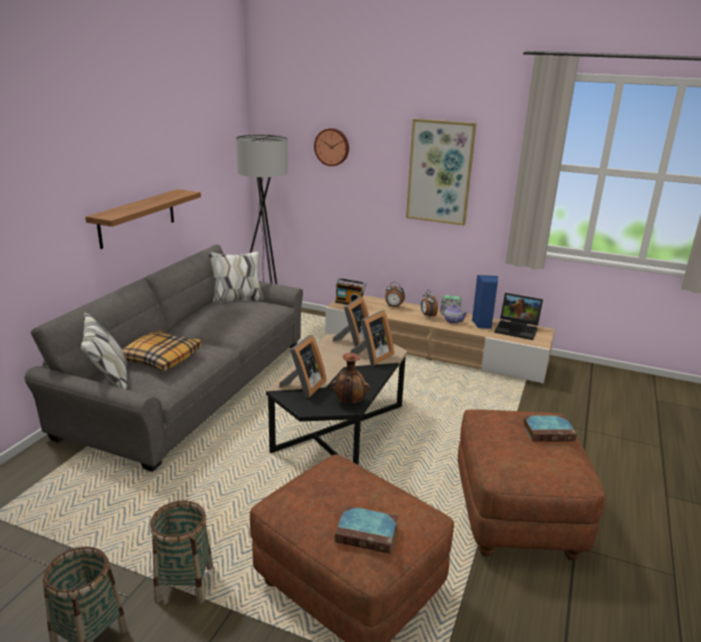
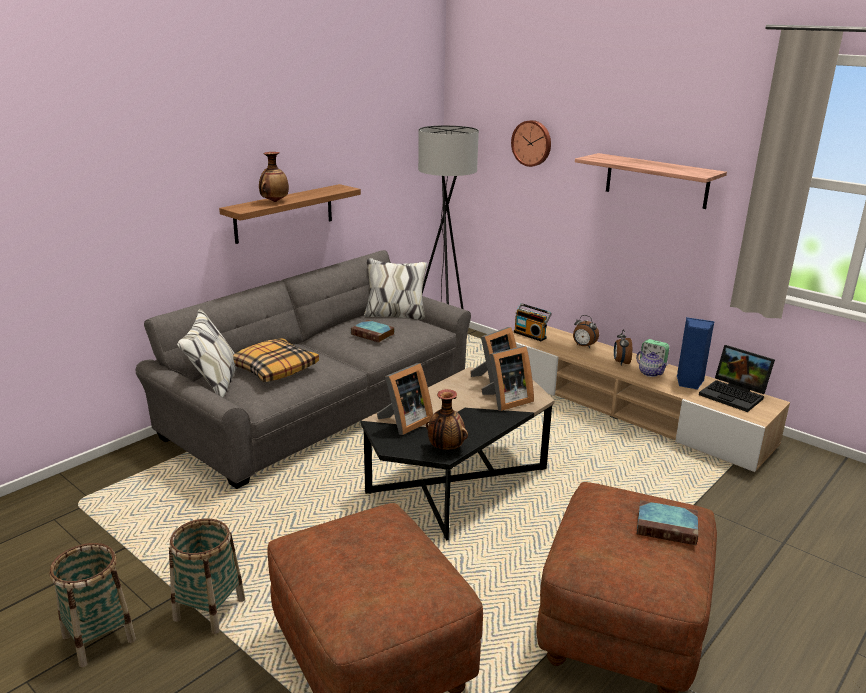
camera: 20 degrees right, 0 degrees up
(133, 207) = (274, 201): none -> vase
(368, 533) = (366, 594): book -> book (373, 334)
(440, 172) = (656, 180): picture -> shelf

